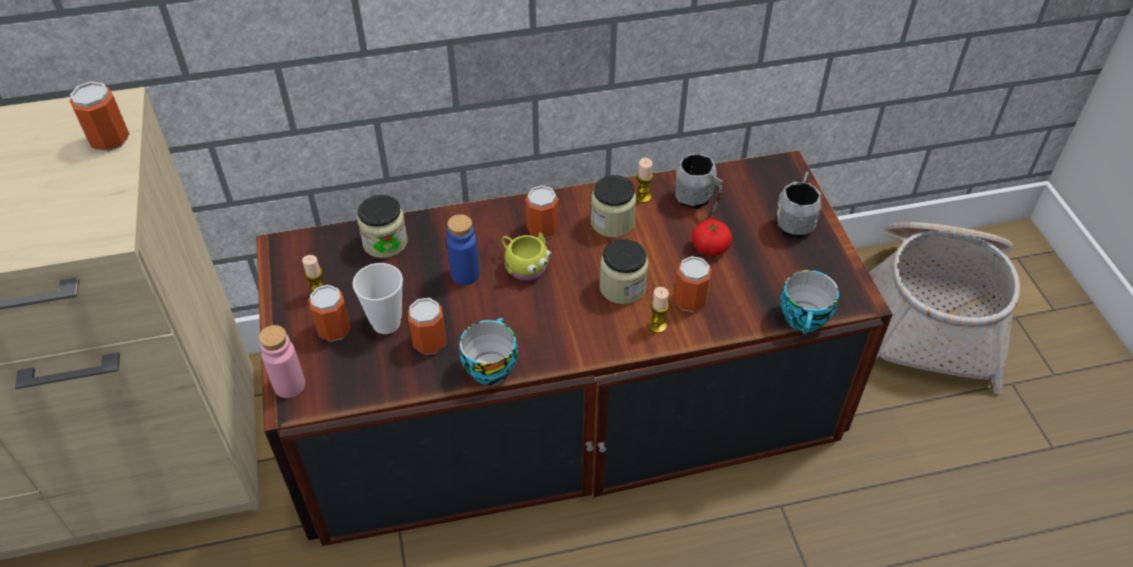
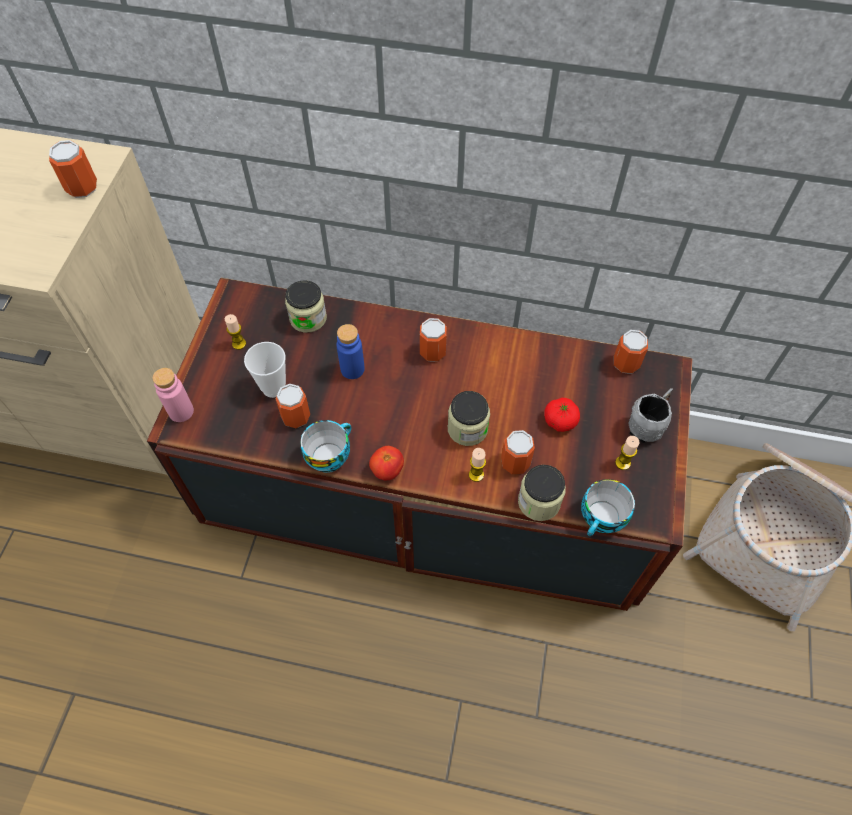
camera: 25 degrees right, 10 degrees up
(334, 329) = (234, 378): can -> can (626, 363)
(524, 266) = (401, 379): yellow mug -> none
(562, 357) = (387, 470): none -> tomato
(612, 222) = (492, 367): jar -> jar (539, 502)
(643, 197) = (530, 353): candle -> candle (622, 463)
(697, 201) = (574, 374): grey mug -> none

